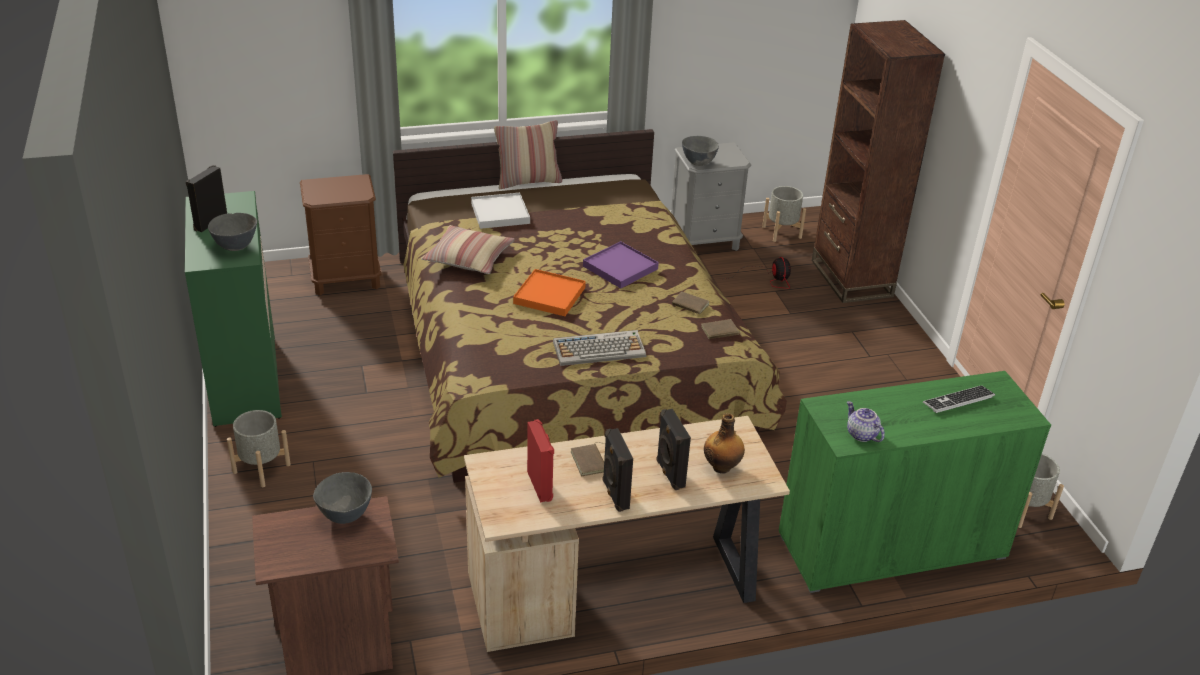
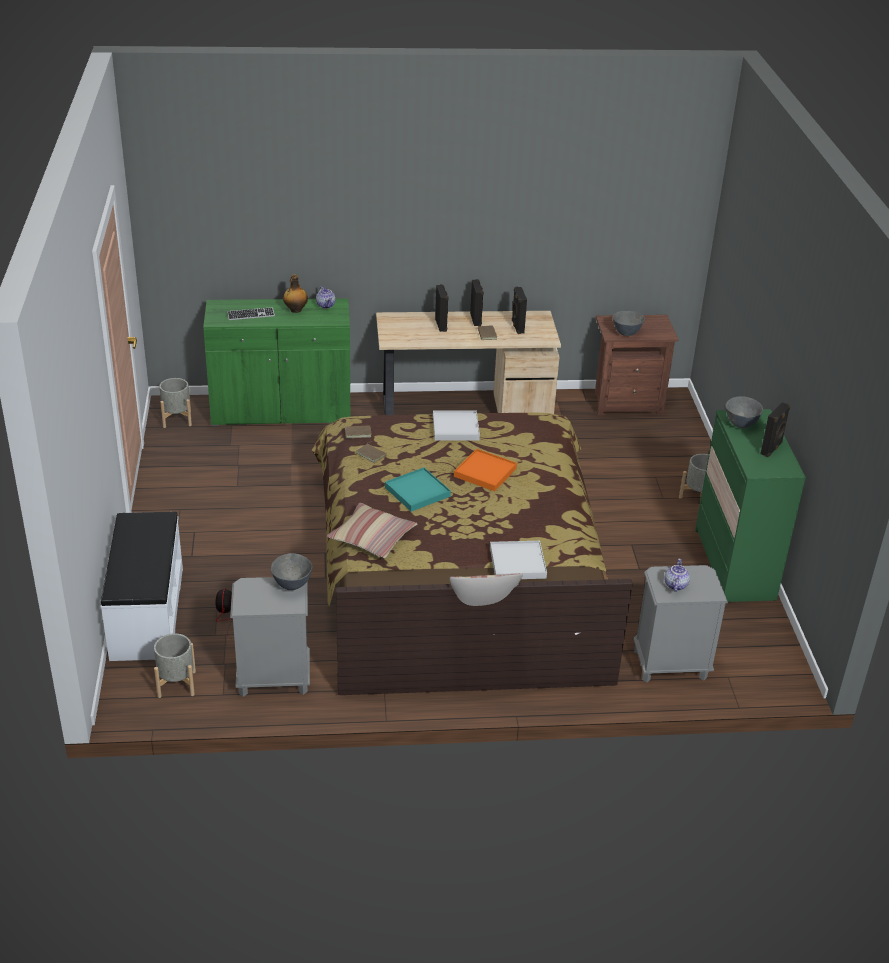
camera: 170 degrees left, 0 degrees up
(346, 279) = (669, 665): brown nightstand -> grey nightstand
(347, 187) = (675, 585): none -> teapot
(469, 258) = (551, 515): pillow -> pillow (372, 538)
(541, 485) = (517, 327): red speaker -> black speaker
(600, 349) = (455, 428): keyboard -> white tray
(620, 268) = (417, 492): purple tray -> turquoise tray
(722, 467) = (409, 325): bottle -> bottle (295, 310)
(851, 278) = (146, 613): brown bookcase -> white bench

